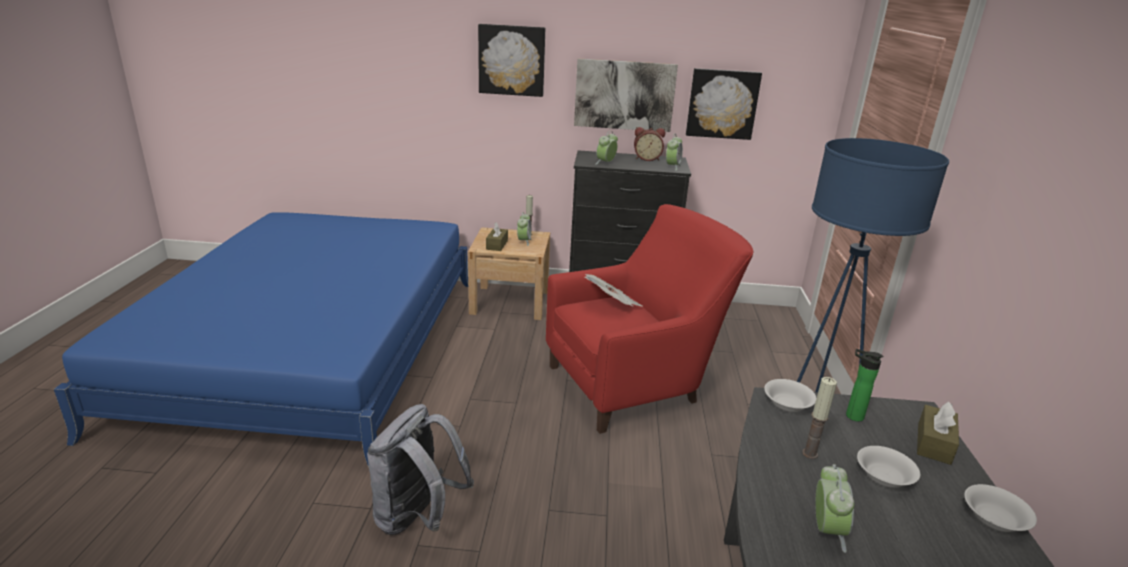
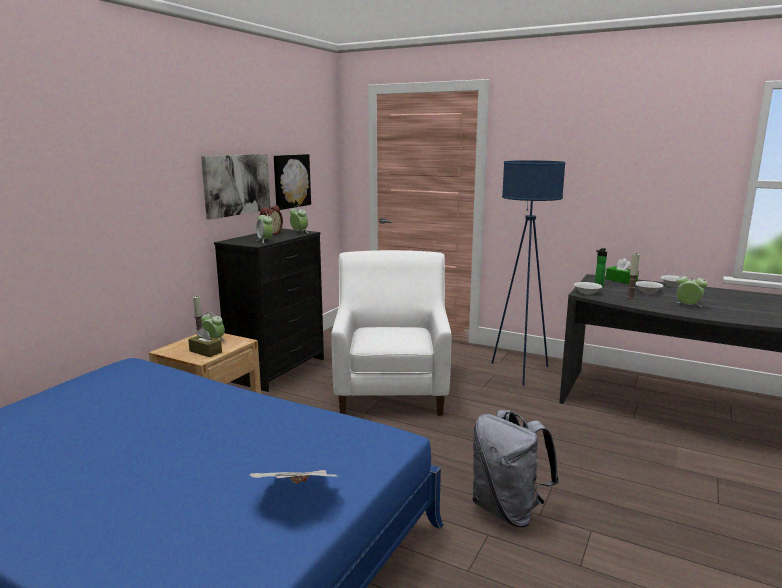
camera: 65 degrees left, 10 degrees down
(512, 60) = (148, 164): picture -> none
(612, 305) = (378, 332): newspaper -> newspaper (299, 495)
(636, 384) = (391, 389): red armchair -> white armchair
(934, 443) = (621, 280): brown tissue box -> green tissue box

